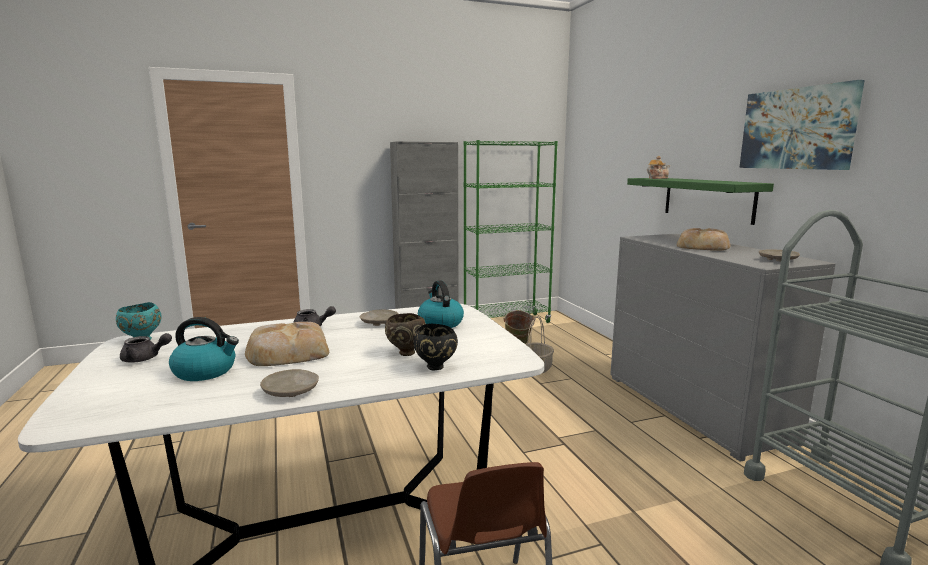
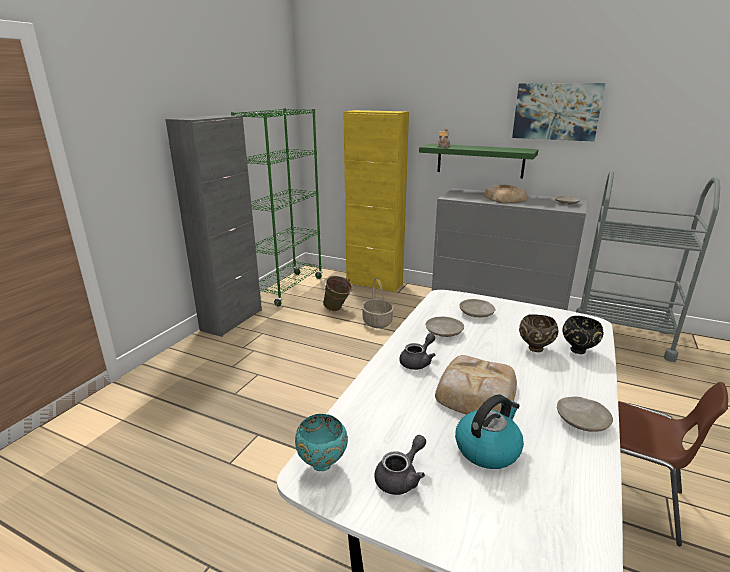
camera: 45 degrees left, 10 degrees up
(440, 323) = (476, 313): kettle -> beige plate
(593, 341) = (374, 283): none -> yellow cabinet

